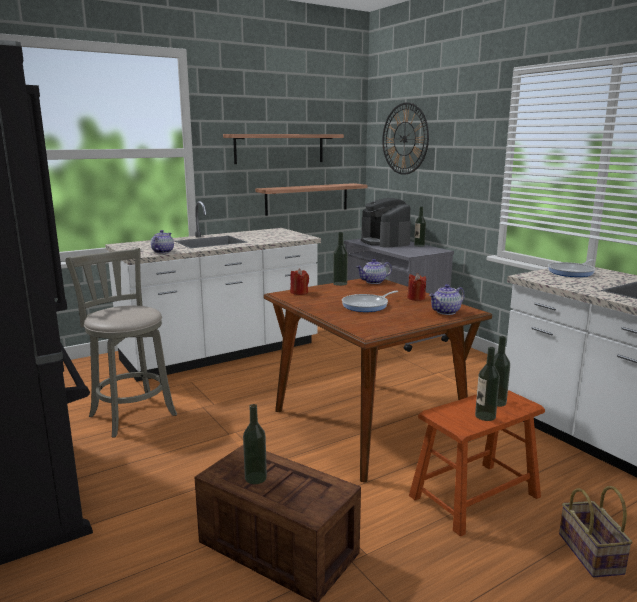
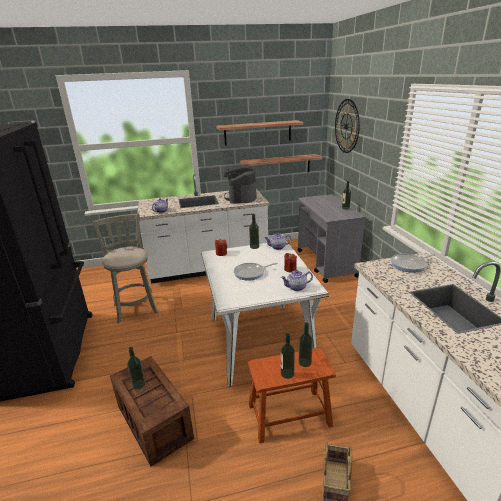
camera: 20 degrees right, 10 degrees up
(368, 425) = (259, 341): brown dining table -> white dining table
(385, 242) = (324, 202): coffee machine -> coffee machine (241, 197)

